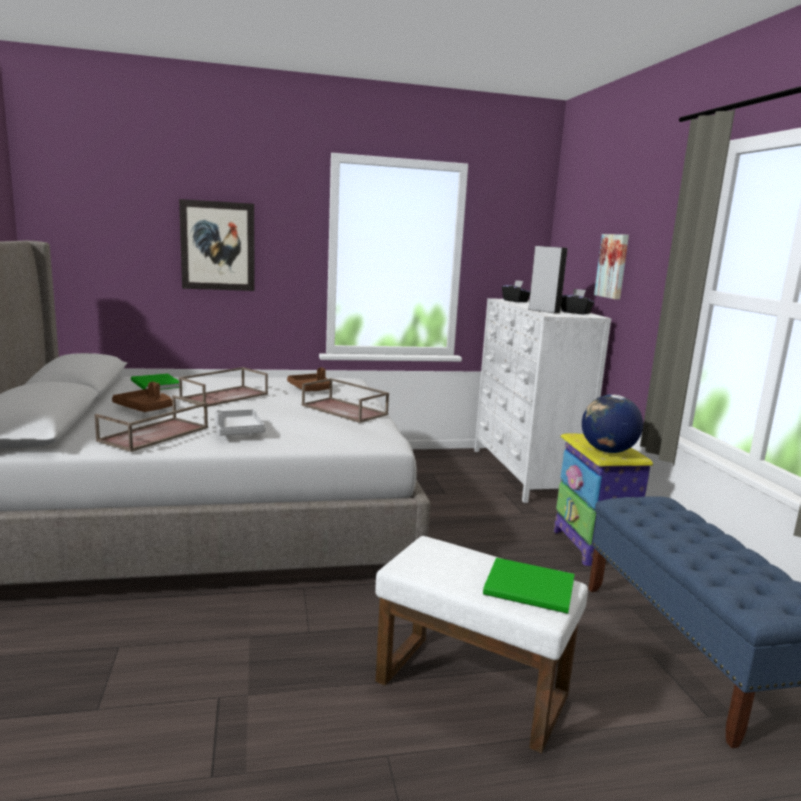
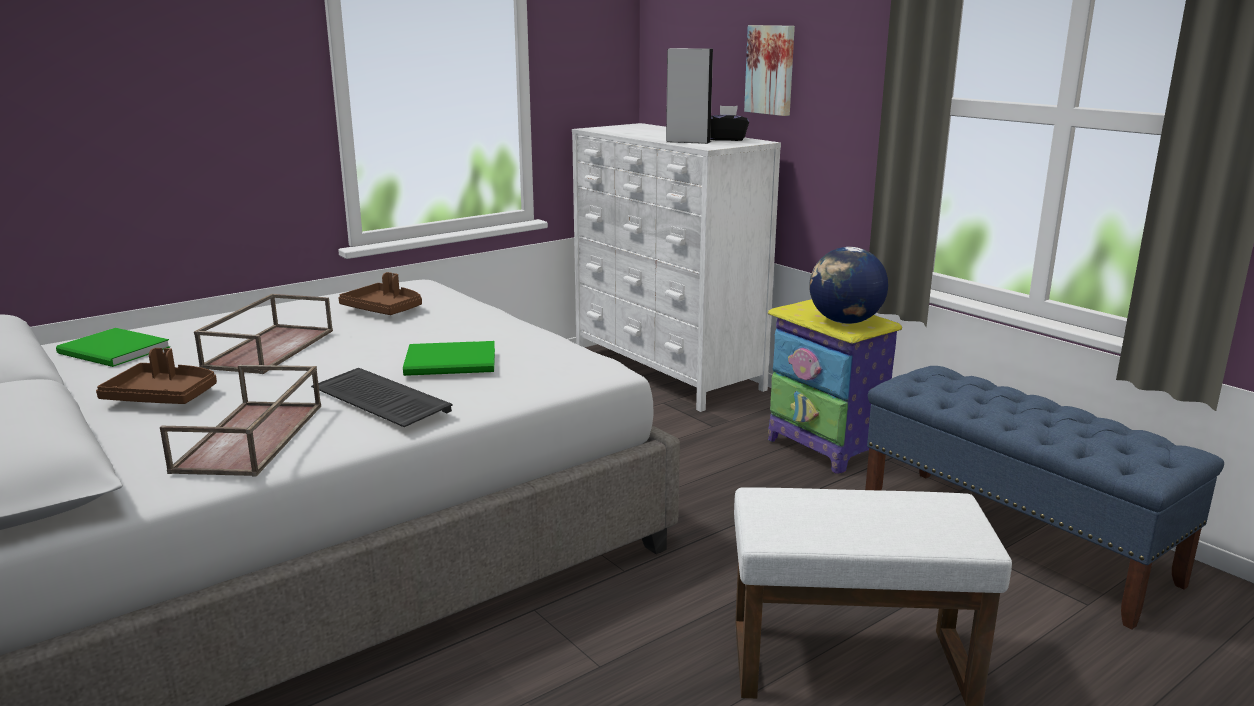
camera: 25 degrees left, 5 degrees up
(218, 246) = (143, 87): picture -> none
(237, 431) = (377, 401): grey tray -> keyboard
(345, 410) = (483, 333): brown tray -> none
(515, 301) = (617, 129): black tissue box -> none
(531, 589) = (931, 518): green book -> green book (453, 362)

